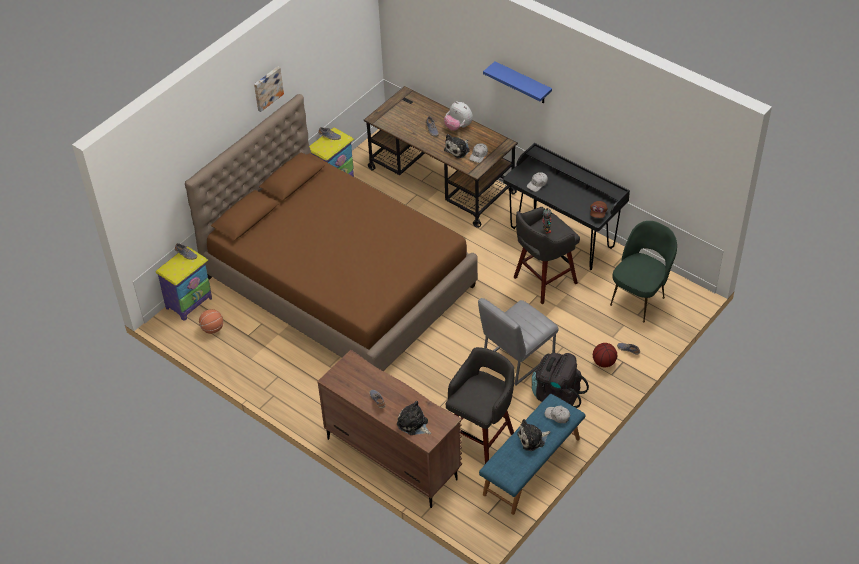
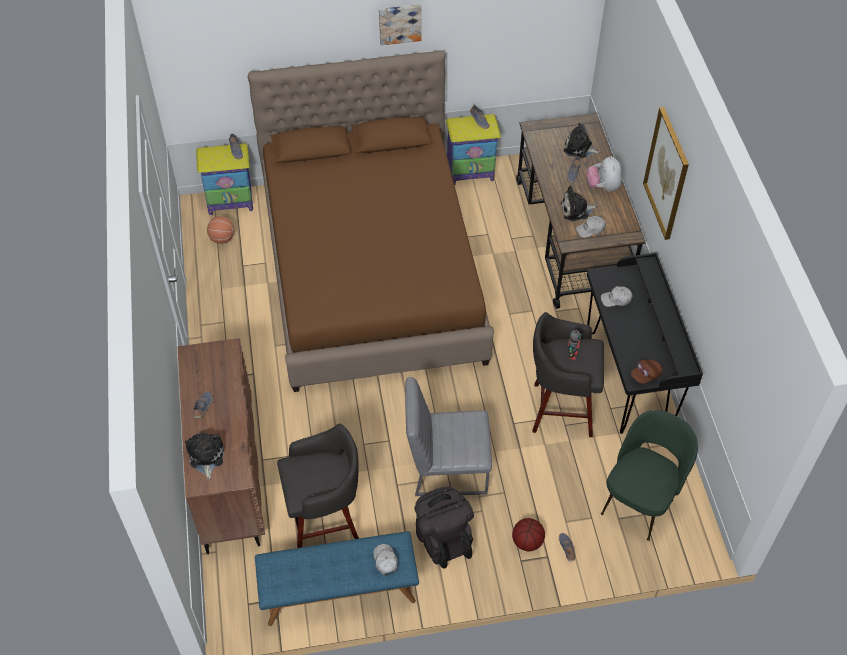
camera: 40 degrees right, 5 degrees up
(523, 83) = (666, 174): blue shelf -> picture
(532, 439) = (335, 565): plush toy -> plush toy (579, 148)
(640, 298) = (640, 503): green chair -> green chair turned 45 degrees counterclockwise

